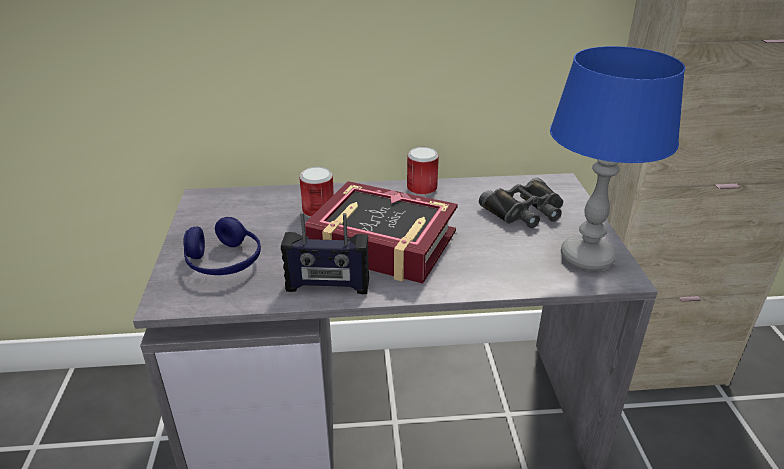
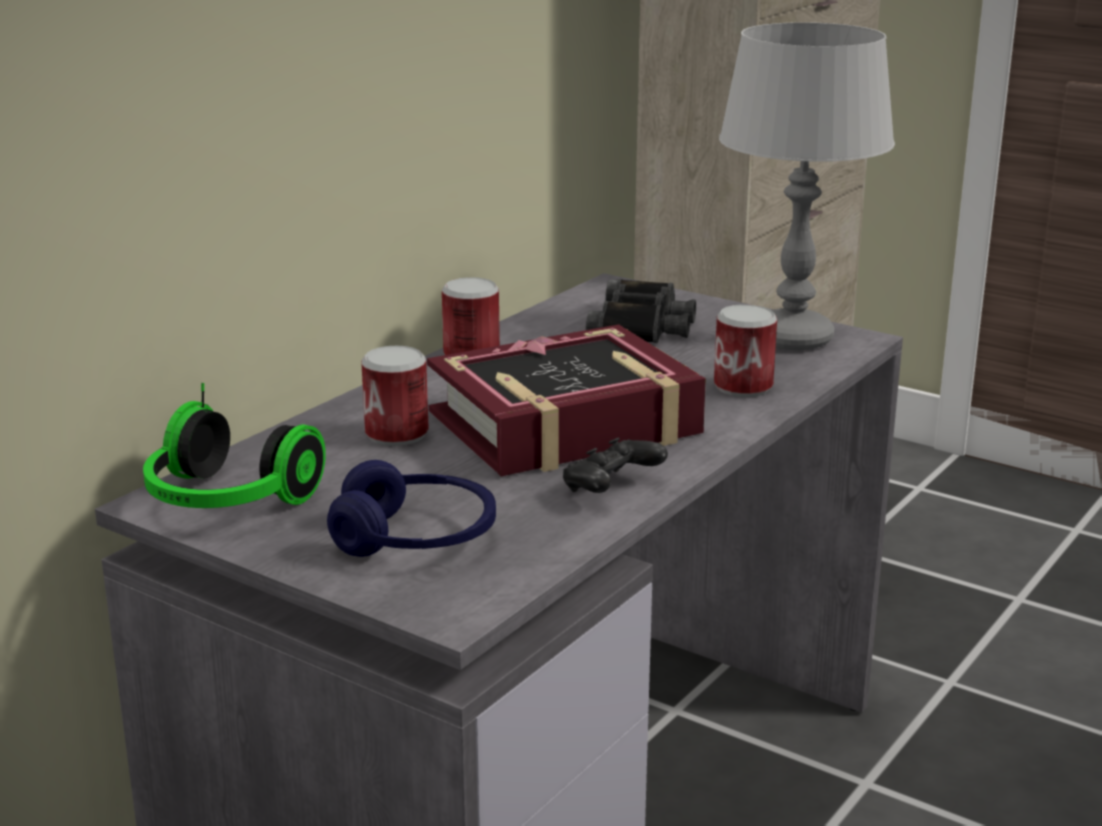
camera: 50 degrees left, 10 degrees down
(214, 208) = (225, 502): none -> headphones
(328, 286) = (611, 488): radio -> black game controller
(498, 270) = (743, 386): none -> can
(587, 258) = (793, 339): blue table lamp -> grey table lamp

